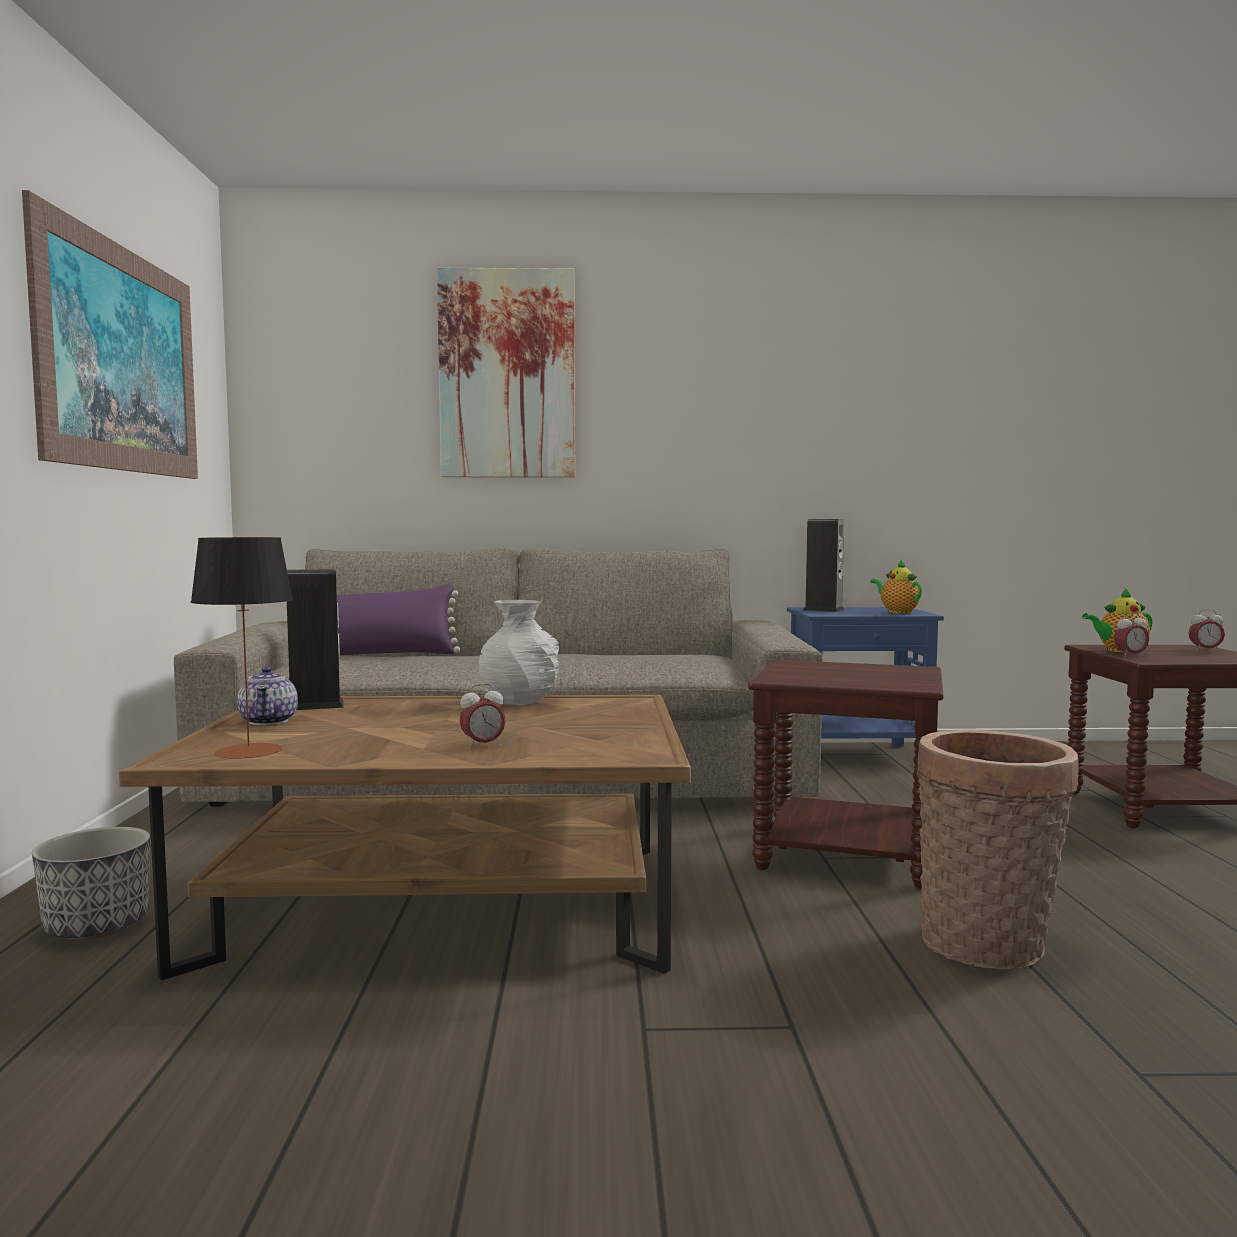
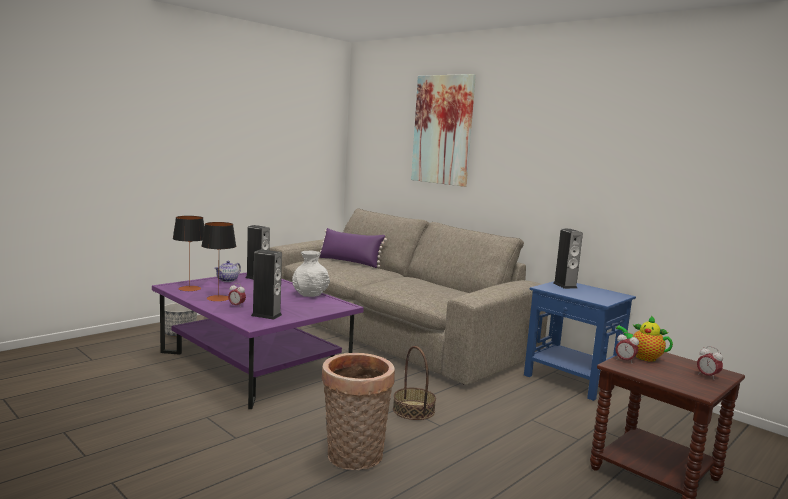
camera: 45 degrees right, 5 degrees up
(122, 359) = (267, 131): picture -> none
(391, 746) = (218, 298): none -> table lamp
(443, 904) = (253, 364): brown coffee table -> purple coffee table
(594, 741) = (266, 315): none -> speaker
(846, 854) = (414, 410): brown side table -> basket
(897, 612) = (596, 297): teapot -> none

